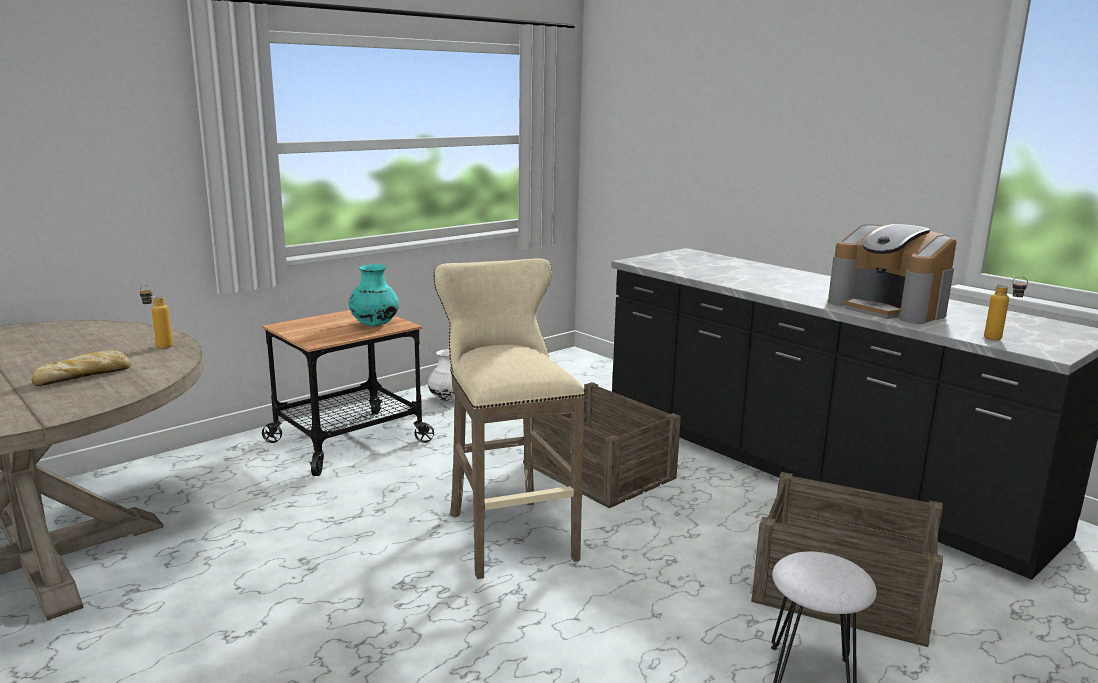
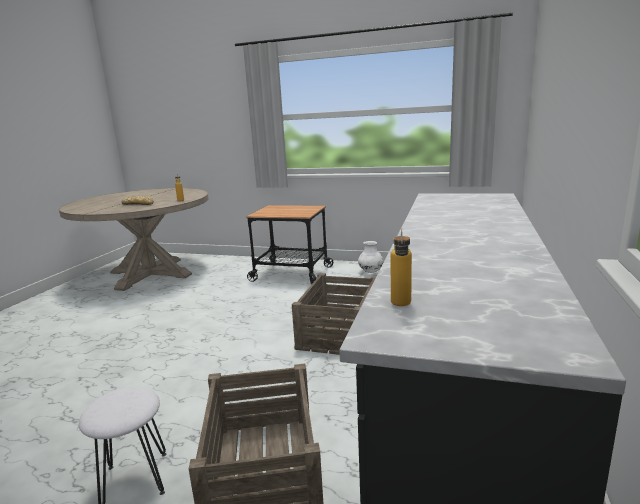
camera: 60 degrees right, 0 degrees up
(374, 325) = (296, 213): turquoise vase -> none
(507, 532) = (238, 333): beige stool -> none
(888, 308) = (445, 256): coffee machine -> none

